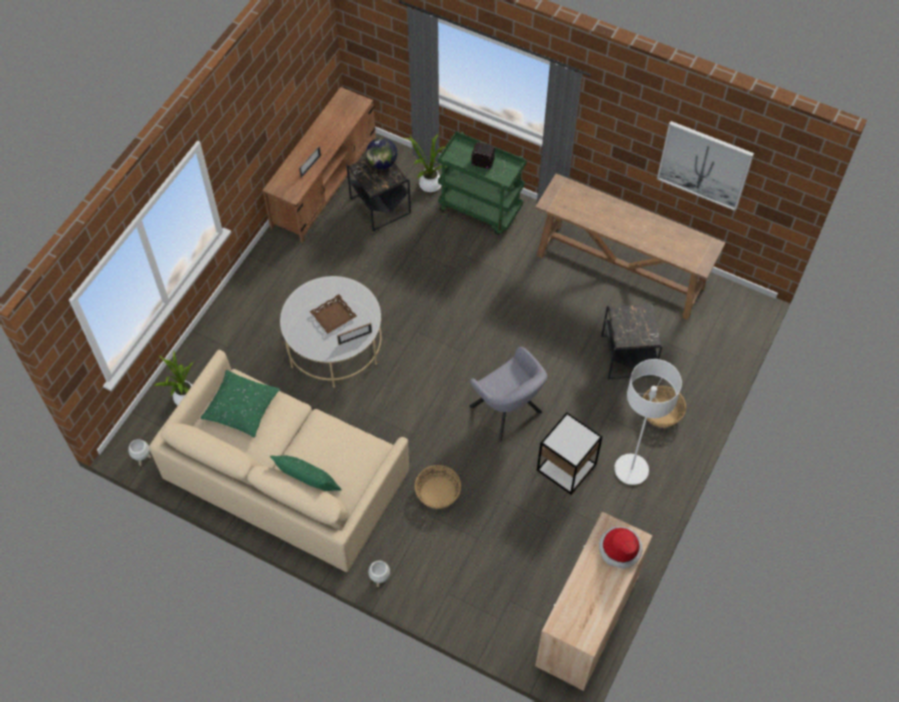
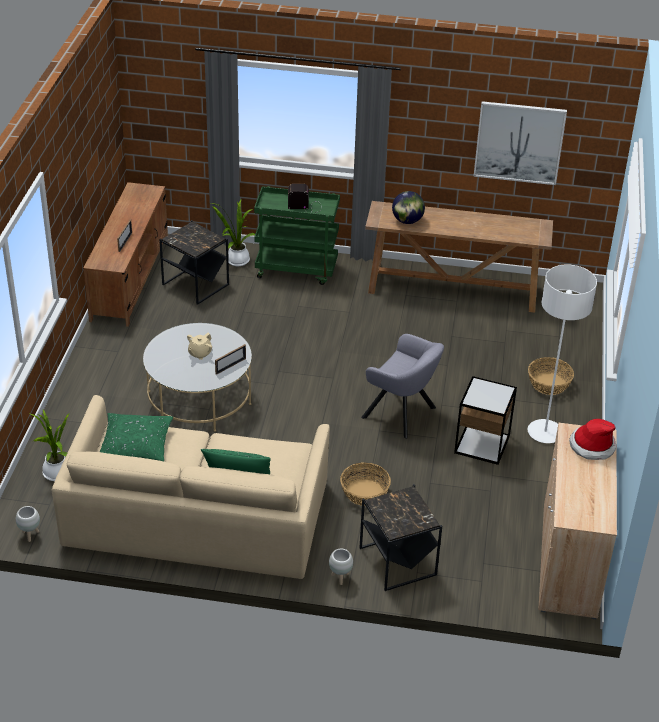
camera: 20 degrees left, 20 degrees down
(333, 316) = (199, 353): brown tray -> beige teapot
(382, 163) = (194, 231): globe -> globe (407, 221)
(627, 356) = (493, 349): black side table -> black side table (397, 562)

